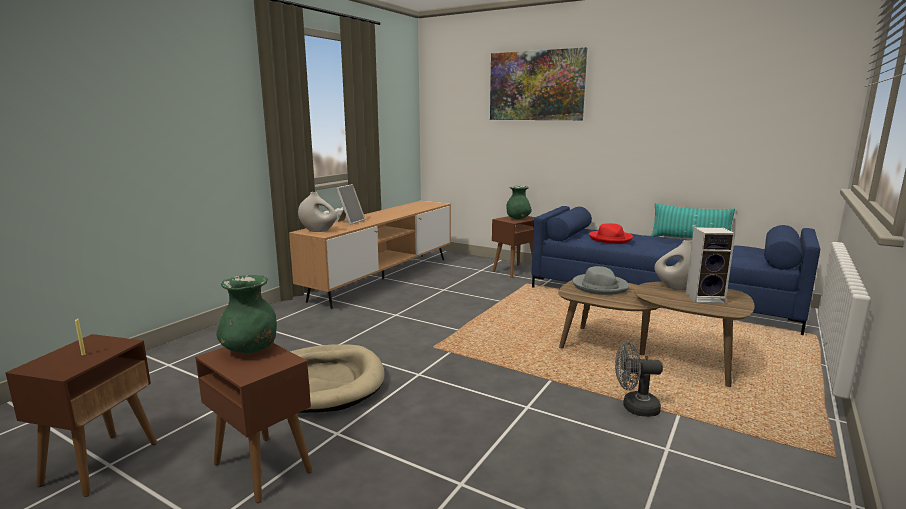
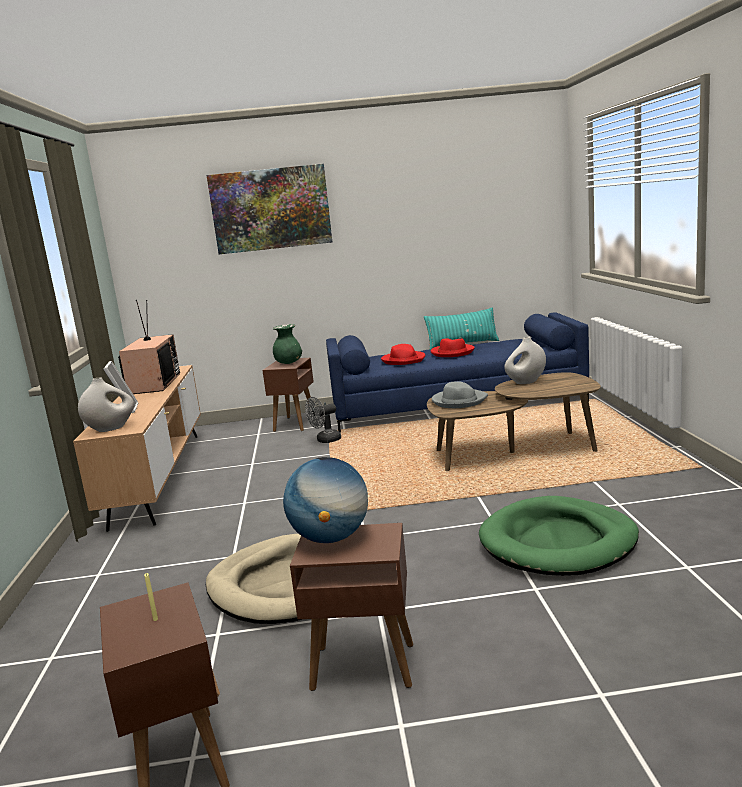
camera: 35 degrees left, 0 degrees up
(250, 349) = (330, 538): green vase -> globe
(402, 210) = (153, 383): none -> television
(548, 454) = (558, 542): none -> green dog bed
(634, 407) = (562, 489): grey fan -> grey fan (325, 440)
(663, 243) = (452, 352): none -> red hat
(706, 298) = (556, 383): speaker -> none

